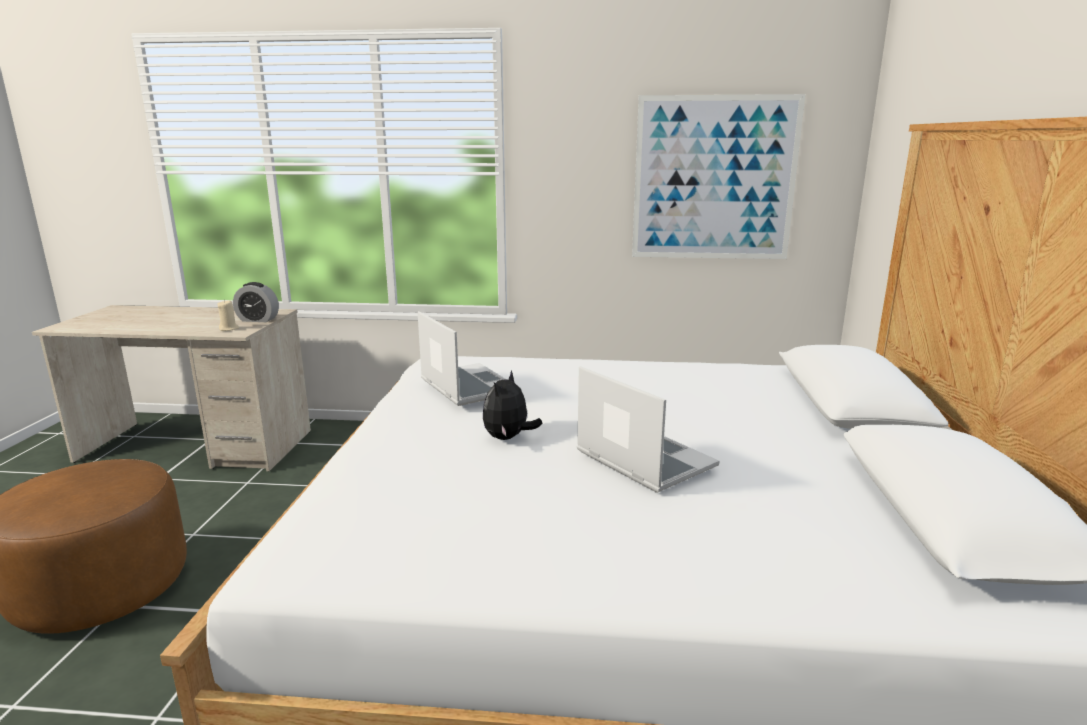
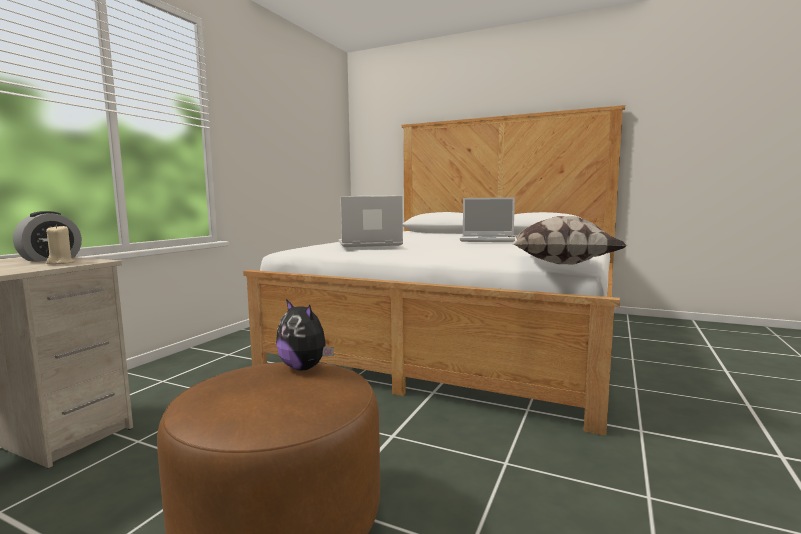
camera: 70 degrees left, 10 degrees down
(294, 551) = (558, 263): none -> pillow
(508, 438) = (445, 248): plush toy -> plush toy (305, 367)
(642, 460) = (488, 240): laptop -> laptop turned 150 degrees counterclockwise
(714, 179) = (307, 148): picture -> none

